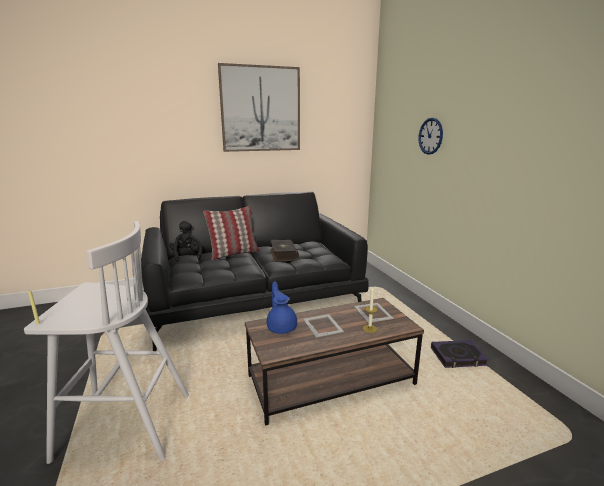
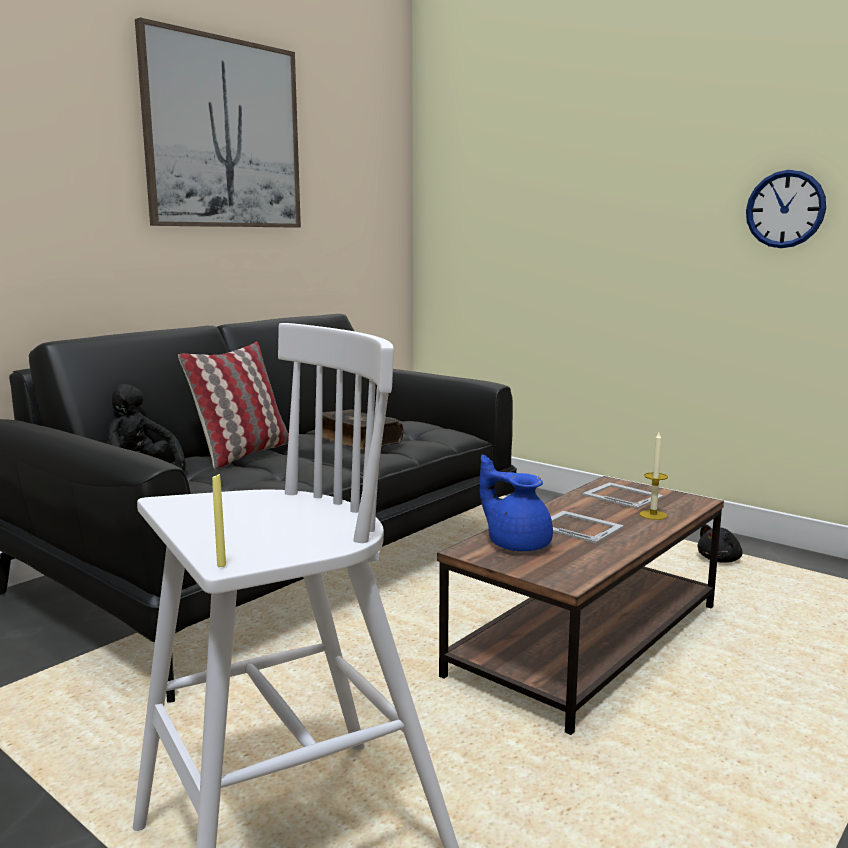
camera: 30 degrees left, 5 degrees down
(430, 136) = (568, 194): wall clock -> wall clock (785, 209)
(458, 357) = (720, 560): book -> black plush toy

